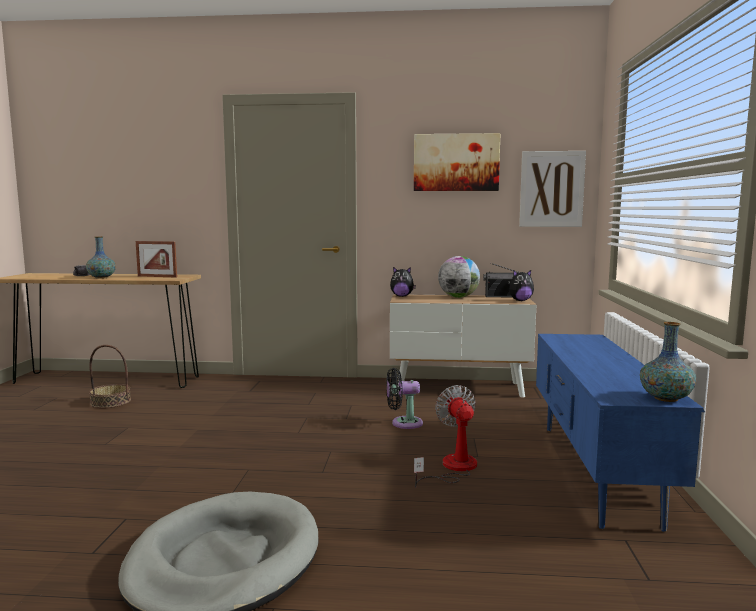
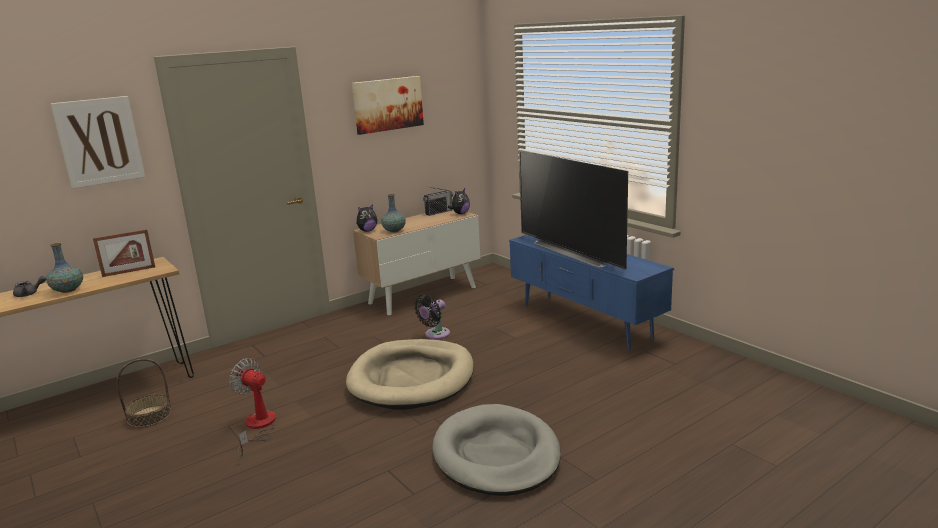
camera: 40 degrees left, 10 degrees up
(308, 451) = (412, 378): none -> beige dog bed
(452, 468) = (516, 351): fan -> fan (258, 427)
(458, 297) = (411, 221): globe -> none
(551, 189) = (457, 117): picture -> picture (99, 141)
(588, 358) = (574, 251): none -> television
(666, 398) = (653, 267): vase -> vase (394, 231)

